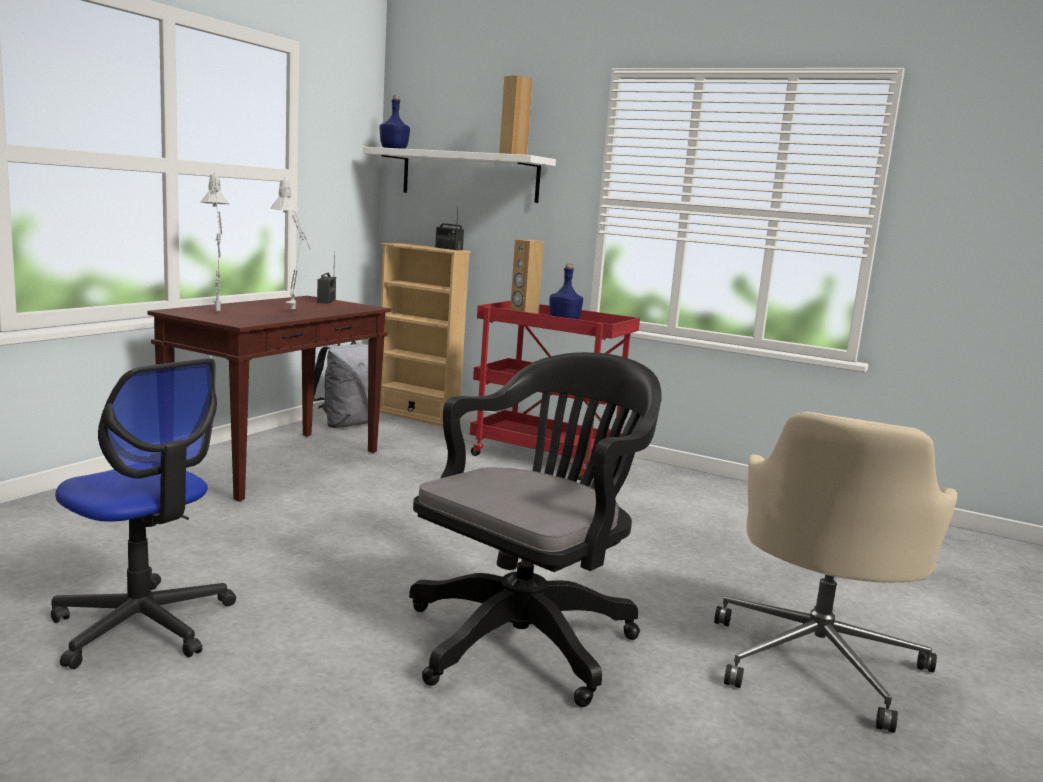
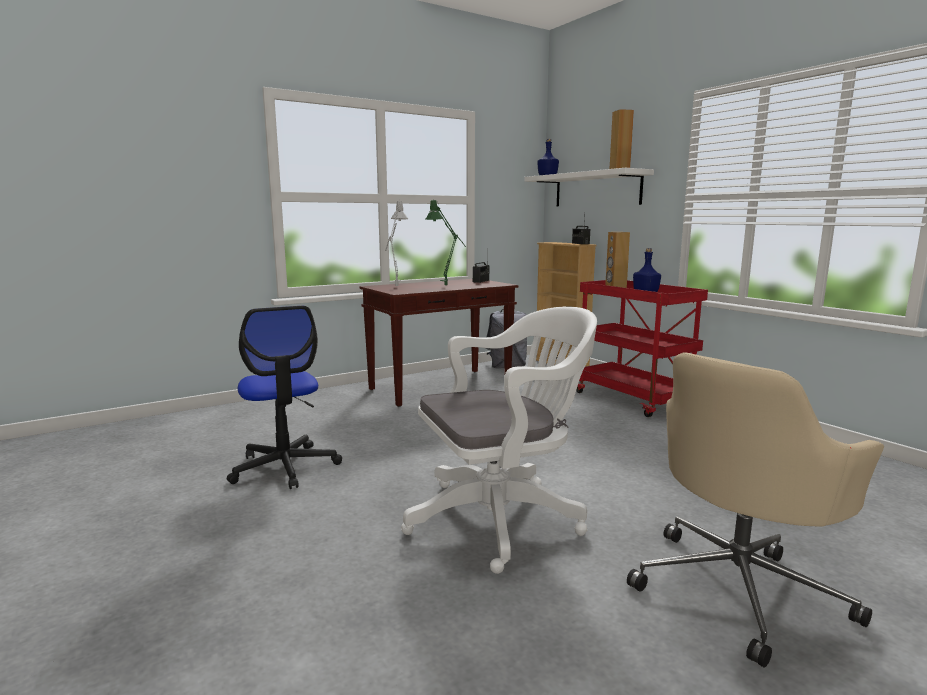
camera: 30 degrees right, 0 degrees up
(294, 310) = (448, 286): grey table lamp -> green table lamp
(528, 637) = (502, 518): black office chair -> white office chair

